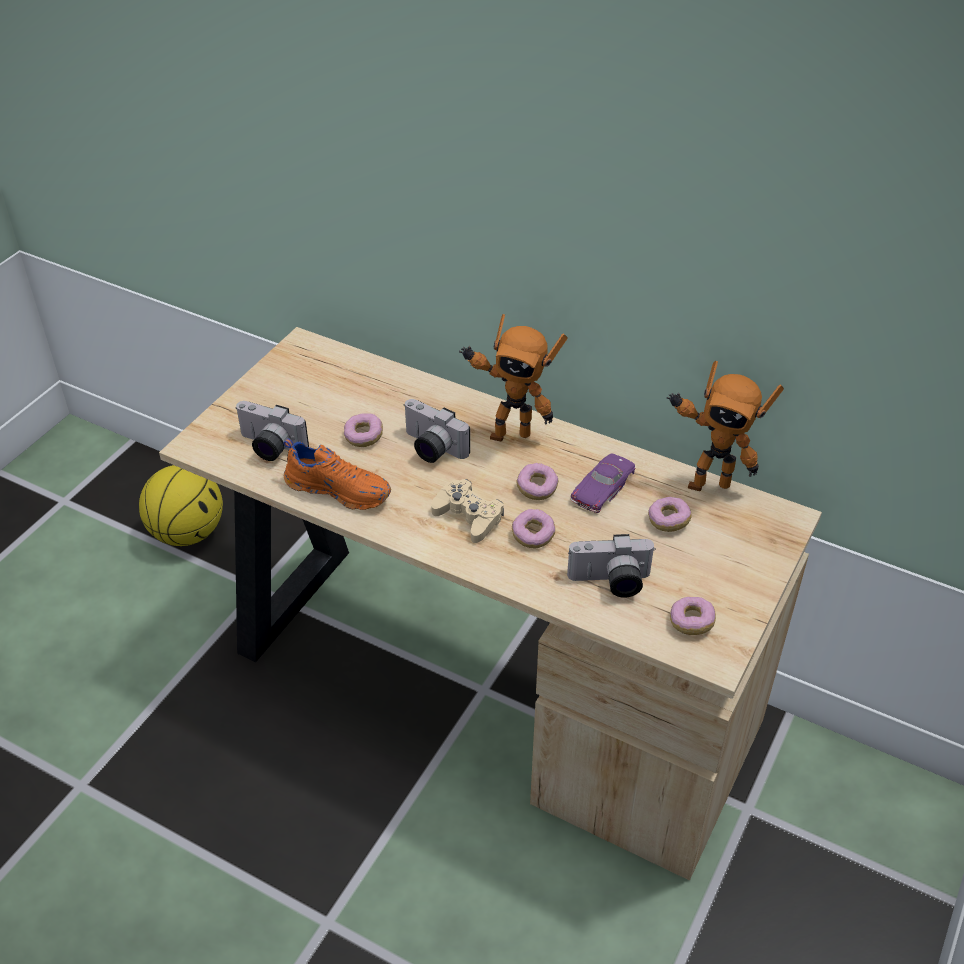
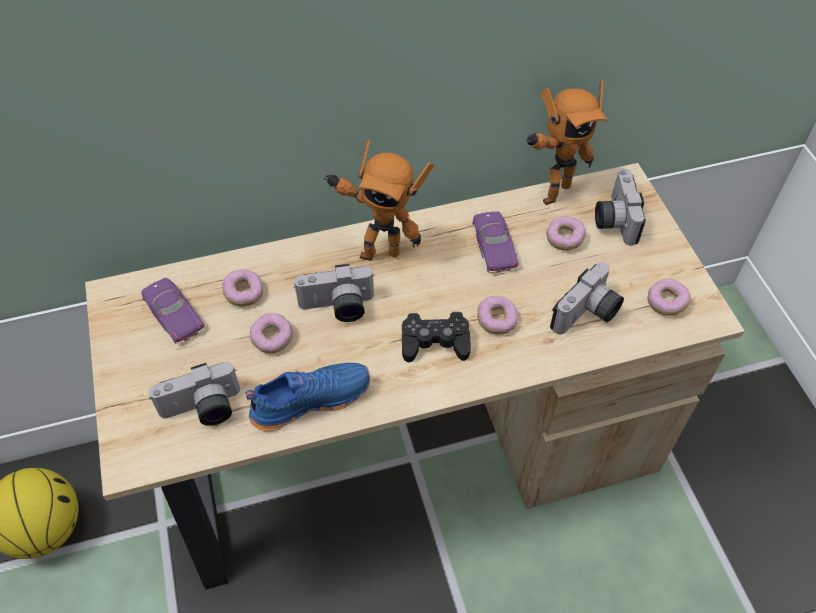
camera: 45 degrees left, 10 degrees up
(323, 380) = (173, 314): none -> purple toy car
(339, 489) = (310, 399): orange shoe -> blue shoe
(468, 516) = (435, 342): beige game controller -> black game controller
(509, 433) = (379, 251): toy robot -> toy robot turned 45 degrees clockwise
(537, 488) = (453, 281): donut -> donut (244, 293)
(733, 535) = (613, 219): none -> camera

